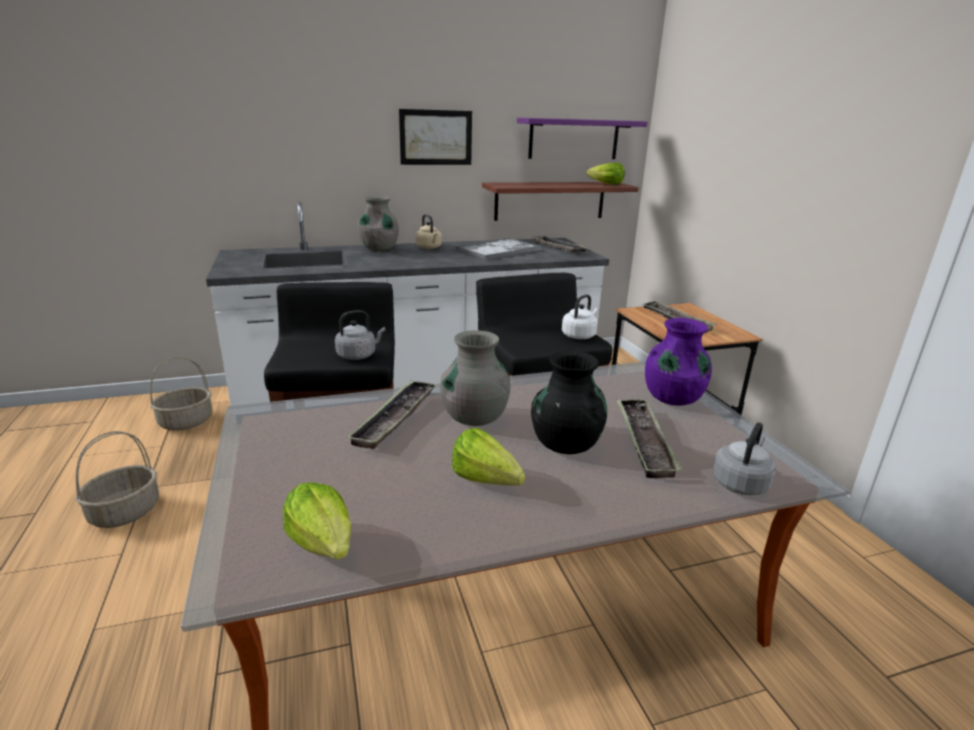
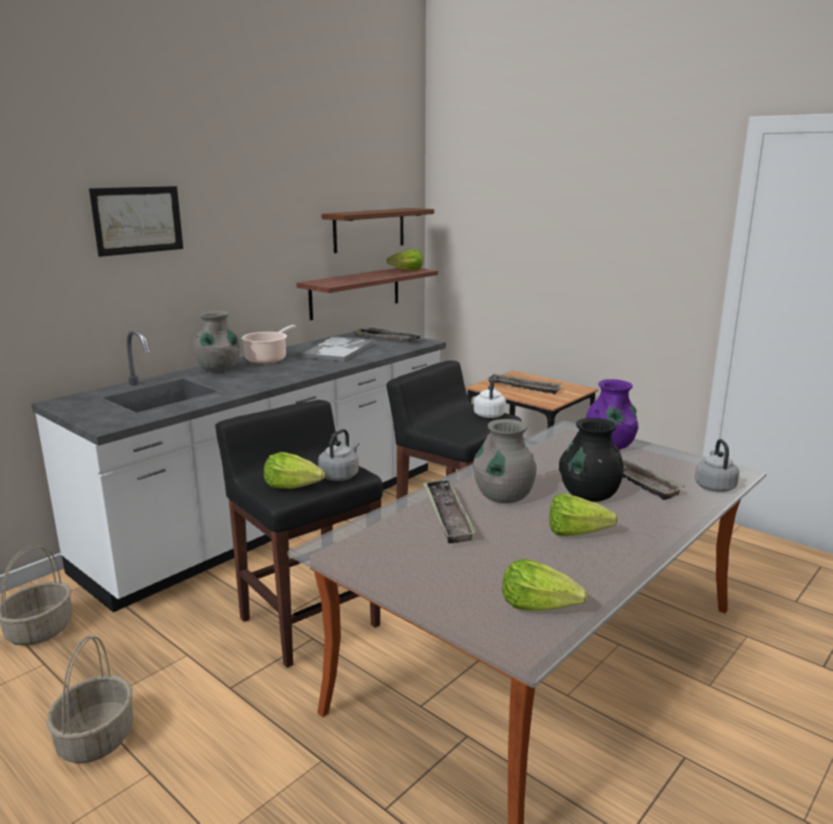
camera: 30 degrees left, 5 degrees down
(309, 354) = (293, 486): none -> lettuce
(429, 248) = (268, 359): beige kettle -> cooking pot
(436, 137) = (251, 241): picture -> picture (138, 220)
(574, 139) = (369, 229): purple shelf -> brown shelf

